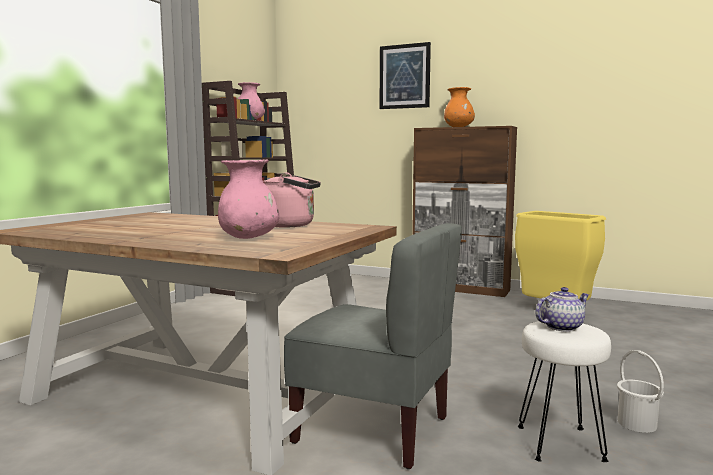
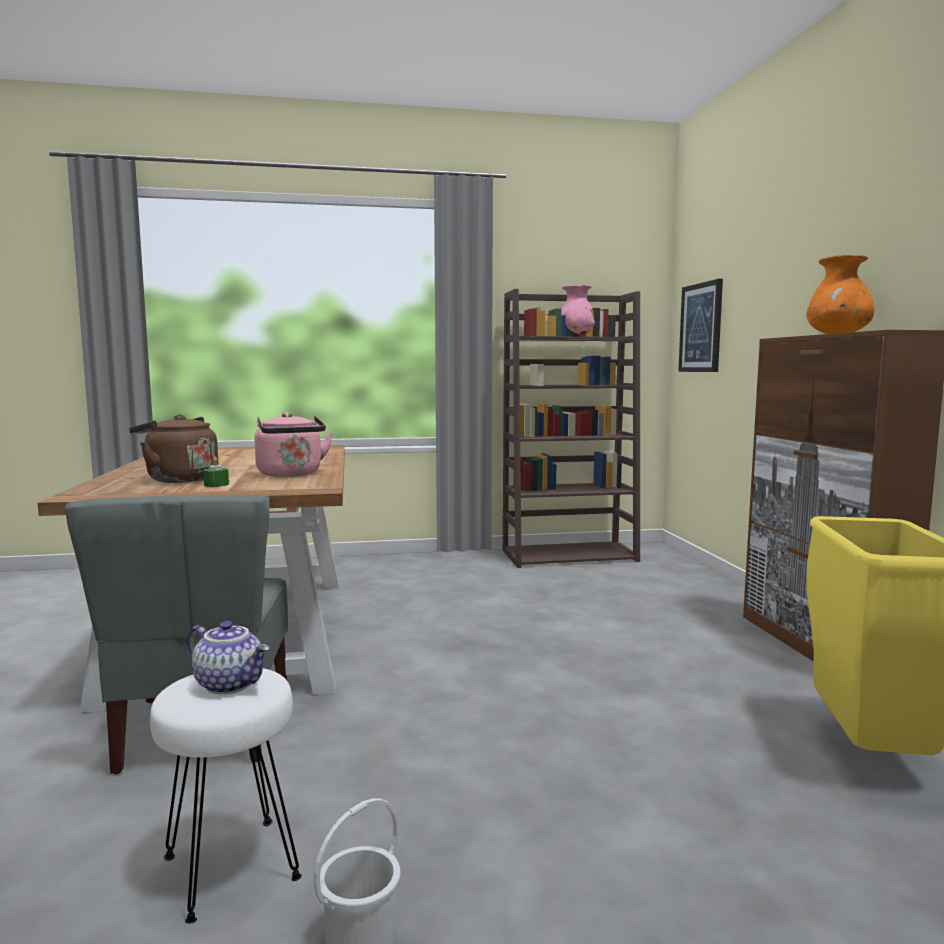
camera: 55 degrees right, 0 degrees up
(248, 238) = (179, 479): pink vase -> brown kettle
(302, 235) = (216, 484): none -> green candle
(404, 76) = (793, 245): picture -> picture (701, 328)

